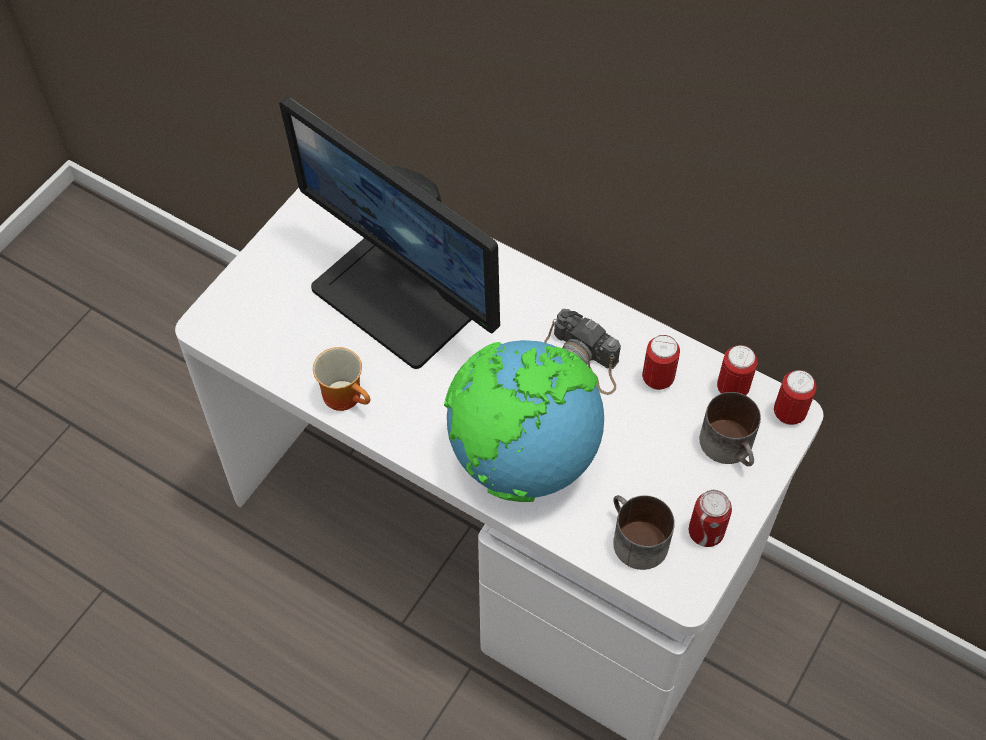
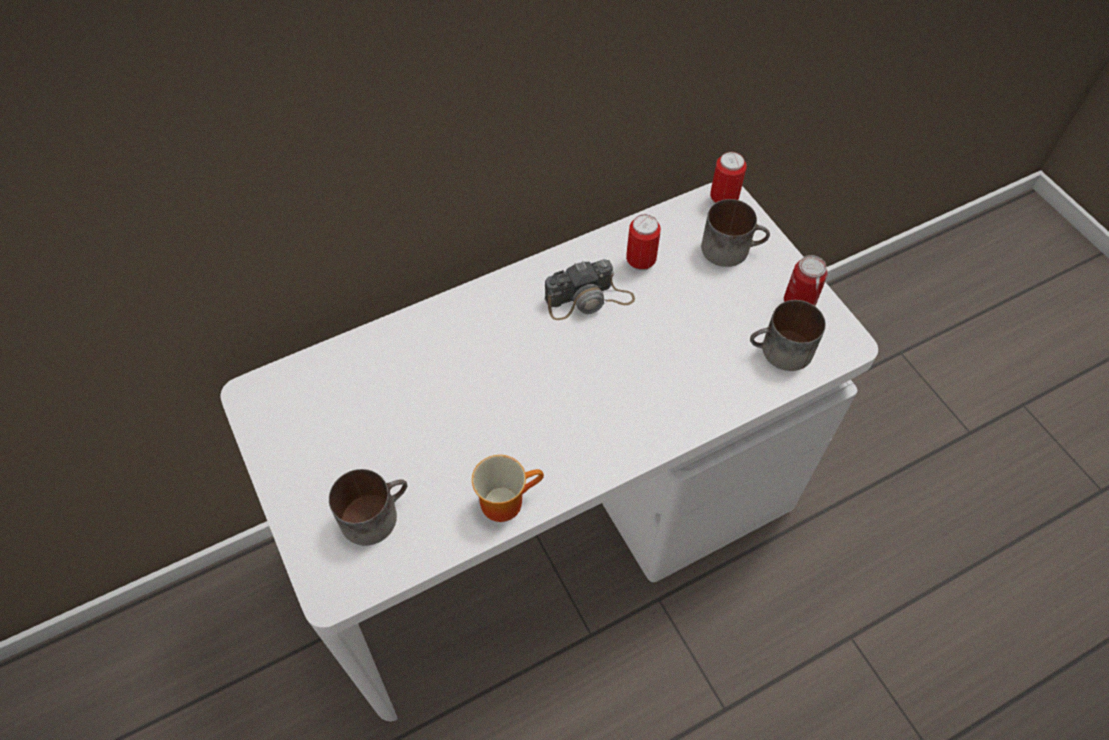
camera: 60 degrees left, 0 degrees up
(283, 316) = (374, 512): none -> mug
(399, 297) = (427, 404): monitor -> none
(521, 458) = (658, 392): globe -> none
(732, 389) = (680, 220): can -> none

